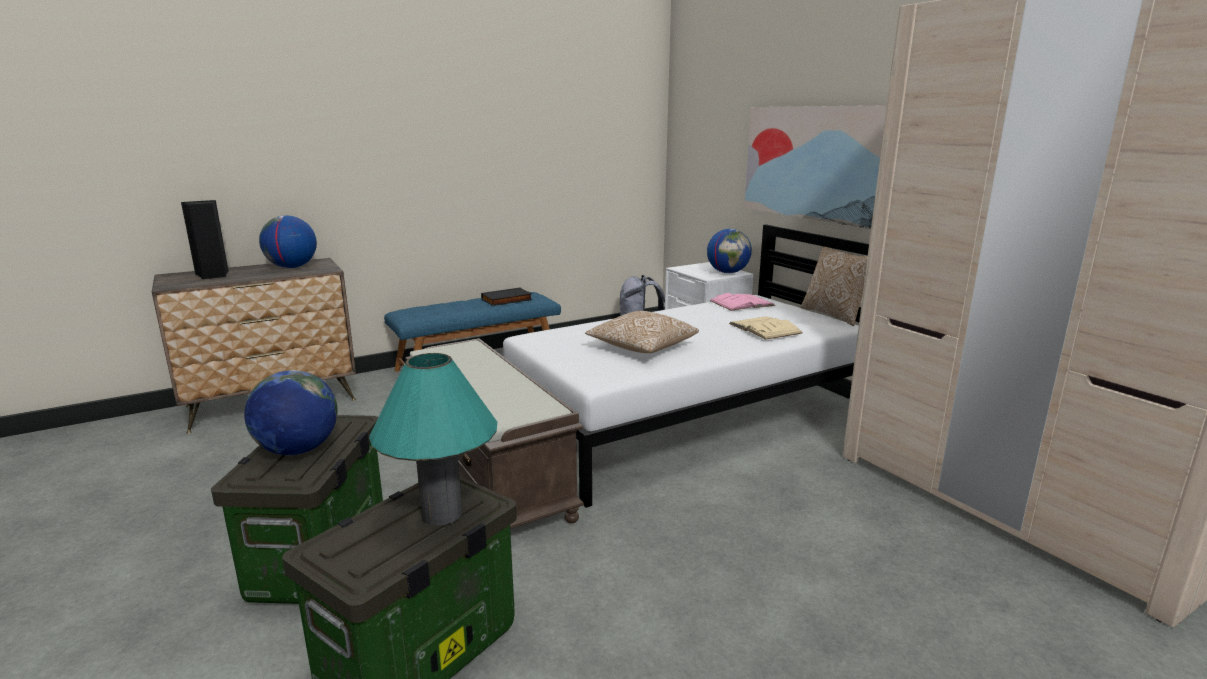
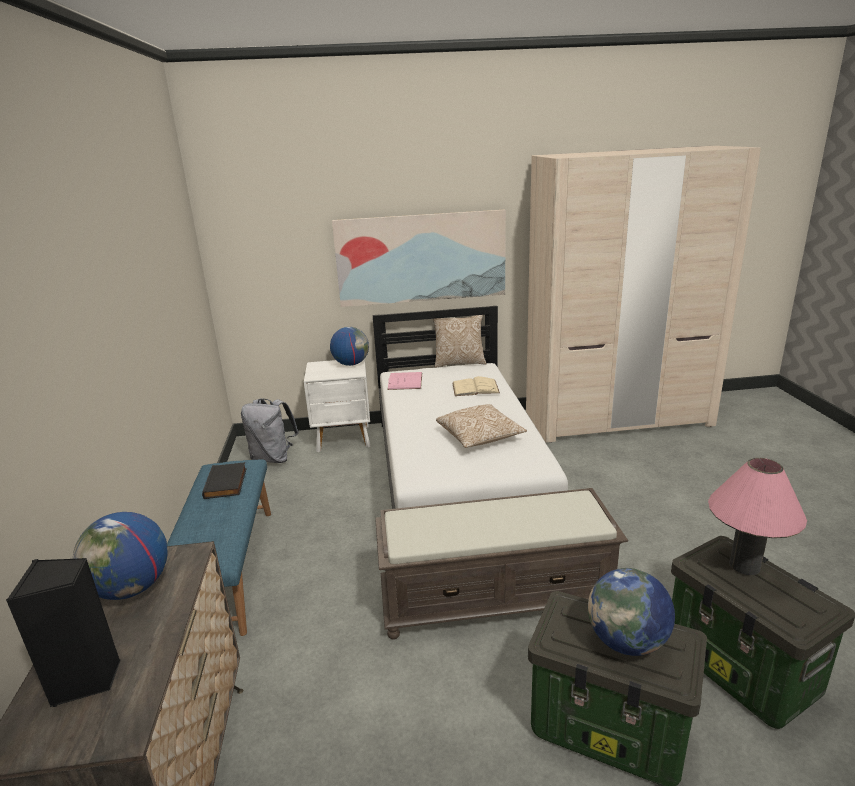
camera: 65 degrees left, 5 degrees up
(442, 514) = (744, 565): turquoise table lamp -> pink table lamp

